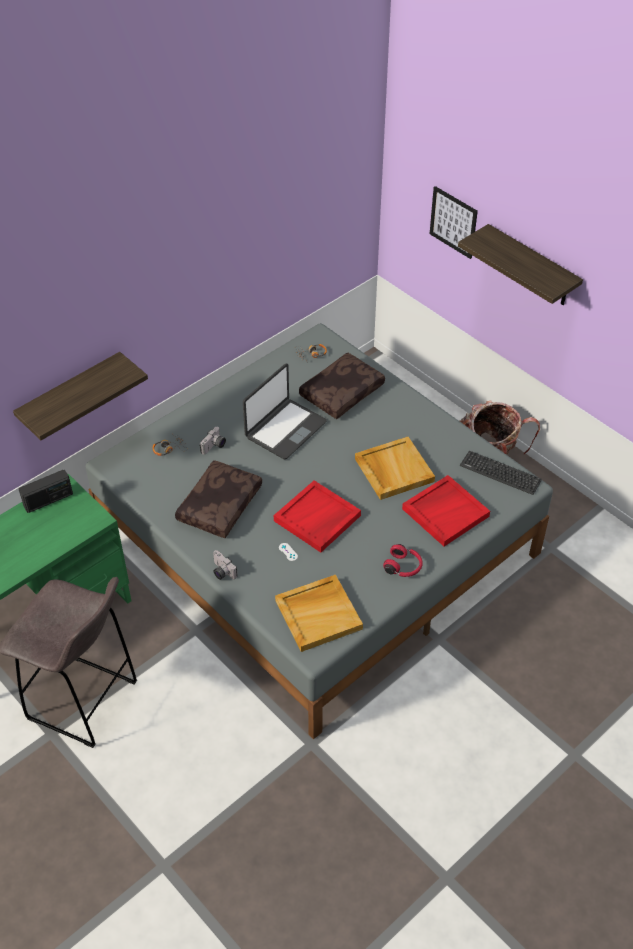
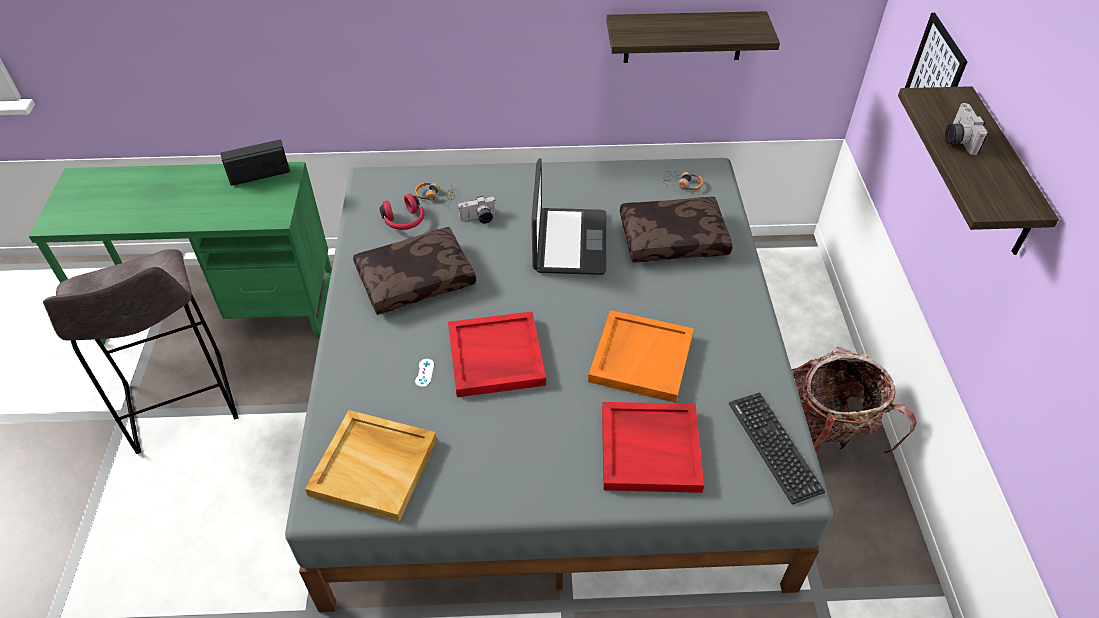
camera: 40 degrees right, 0 degrees up
(48, 500) = (259, 175): radio -> radio turned 150 degrees clockwise
(70, 395) = (340, 74): shelf -> shelf (684, 37)
(221, 572) = (338, 348): camera -> camera (957, 139)
(285, 429) = (568, 242): laptop -> laptop turned 75 degrees counterclockwise
(393, 470) = (640, 357): beige tray -> orange tray
(403, 567) = (528, 480): red headphones -> red headphones (404, 221)

